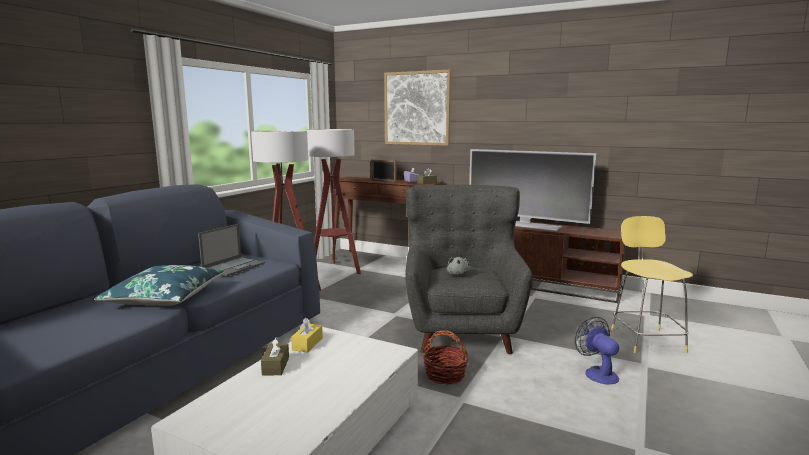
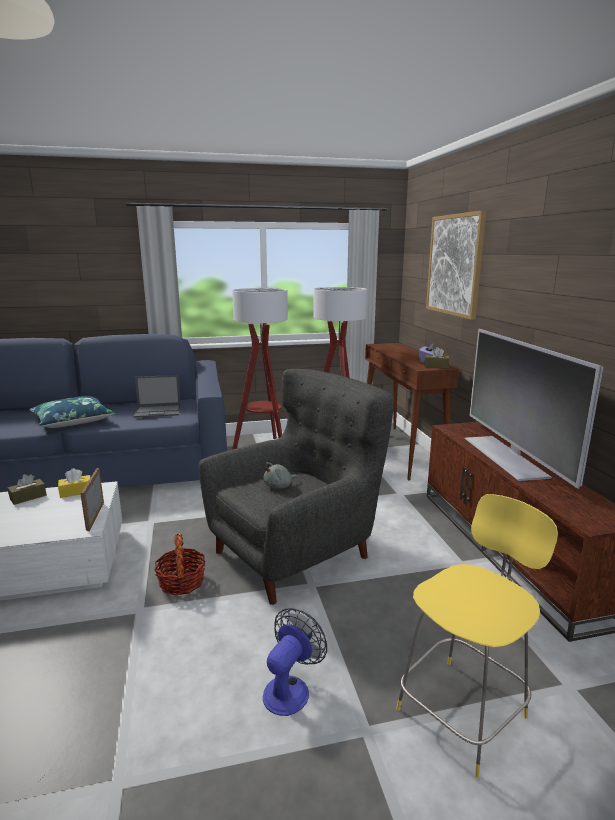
camera: 50 degrees right, 5 degrees up
(383, 181) = (402, 355): picture frame -> picture frame (95, 516)

